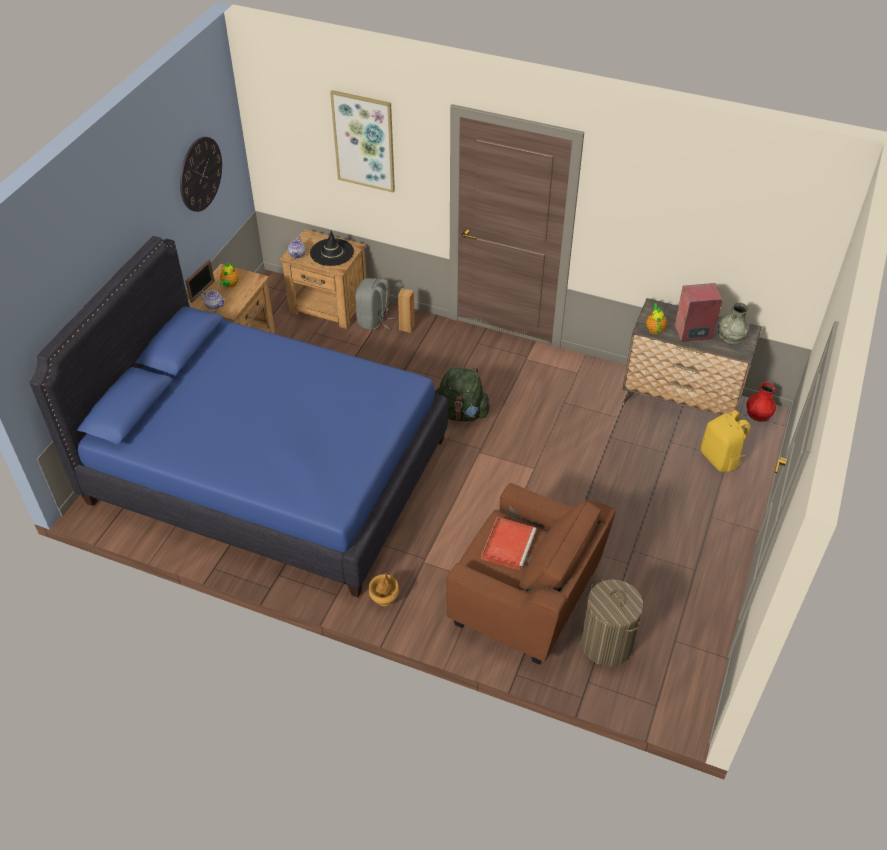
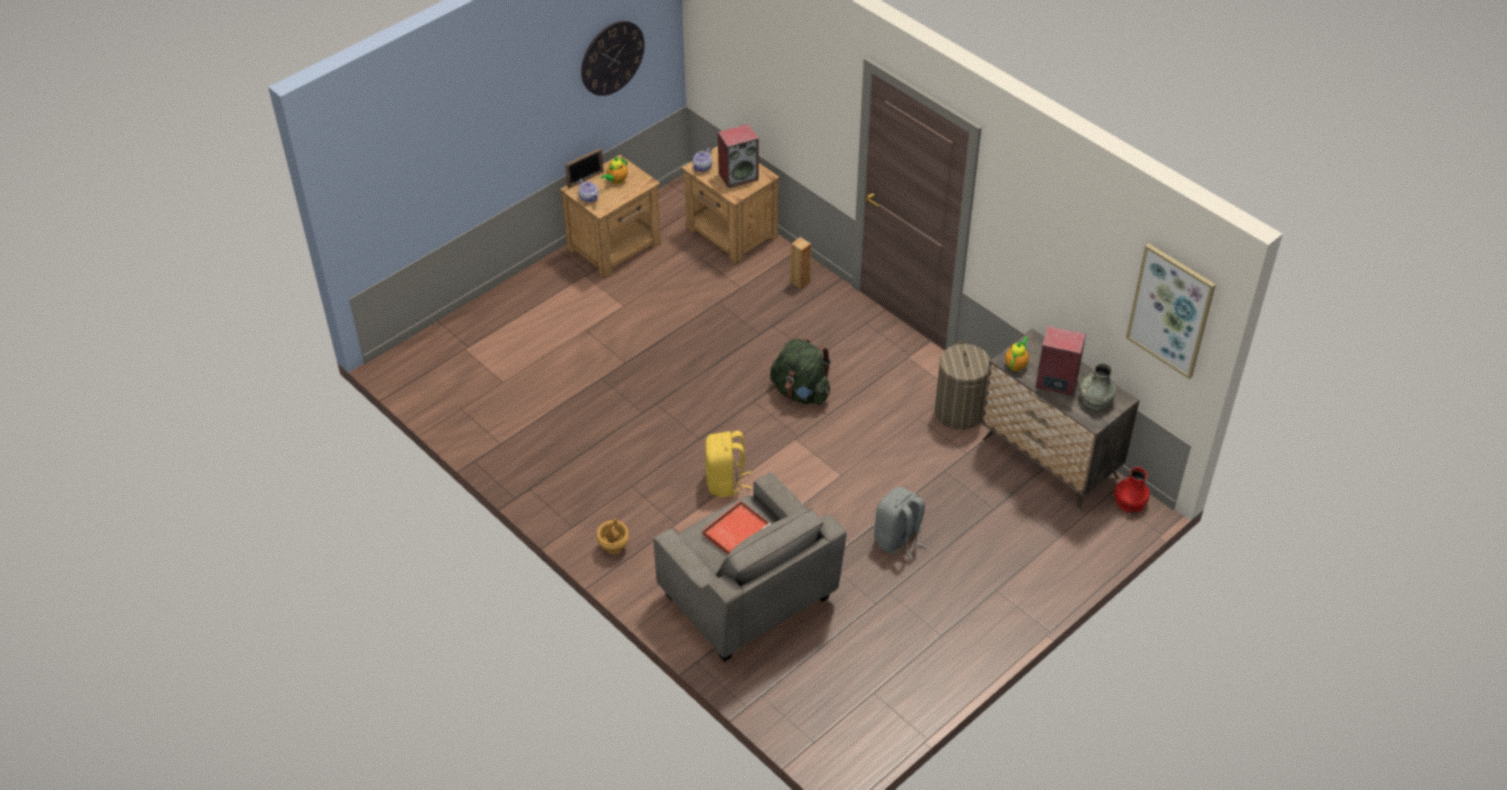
camera: 25 degrees right, 0 degrees up
(268, 471) = (574, 386): blue bed -> none
(331, 252) = (738, 176): black hat -> speaker
(364, 141) = (787, 68): picture -> picture (1171, 310)
(374, 320) = (770, 264): grey backpack -> grey backpack (898, 540)
(524, 600) = (747, 598): brown armchair -> grey armchair
(606, 644) = (802, 669): laundry basket -> laundry basket (959, 412)
(720, 458) = (1050, 534): yellow backpack -> yellow backpack (725, 482)

